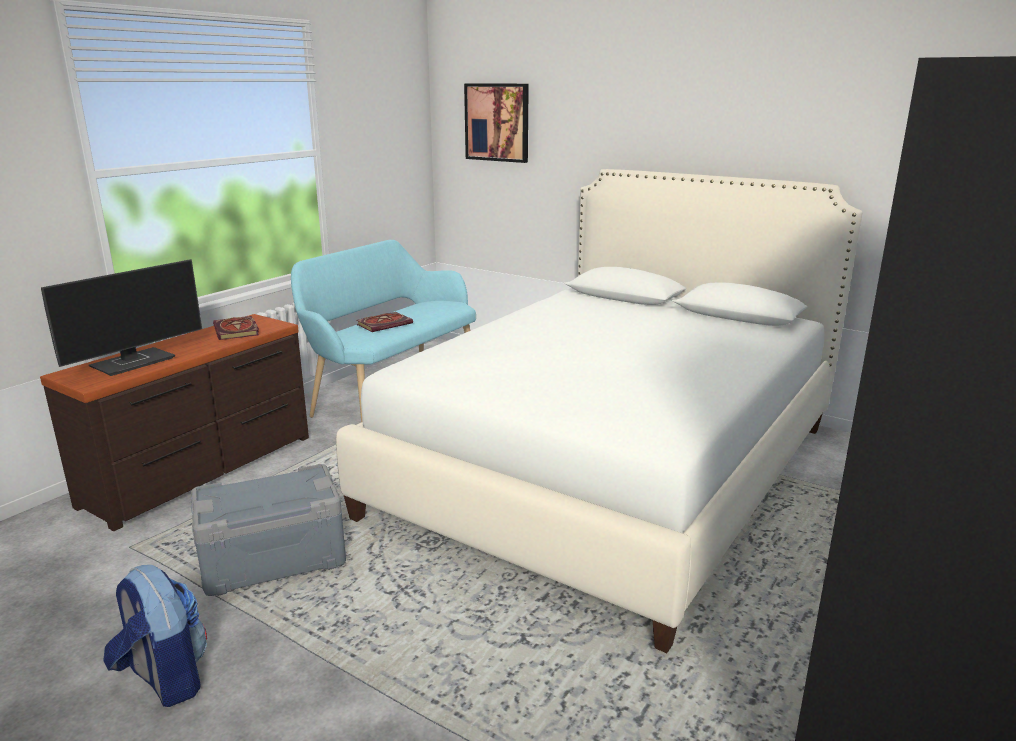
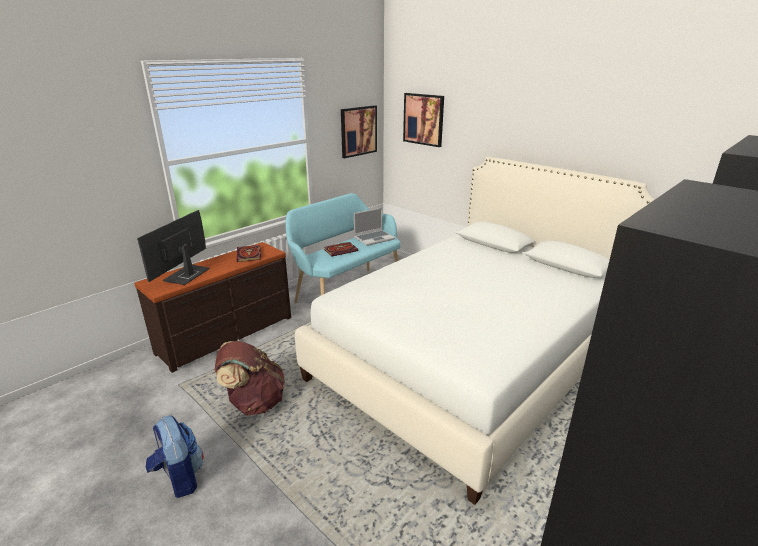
camera: 10 degrees right, 5 degrees up
(134, 362) = (186, 275): monitor -> monitor turned 150 degrees clockwise
(273, 558) = (254, 402): grey storage box -> brown backpack
(395, 143) = (358, 131): none -> picture
(434, 307) = (374, 238): none -> laptop

